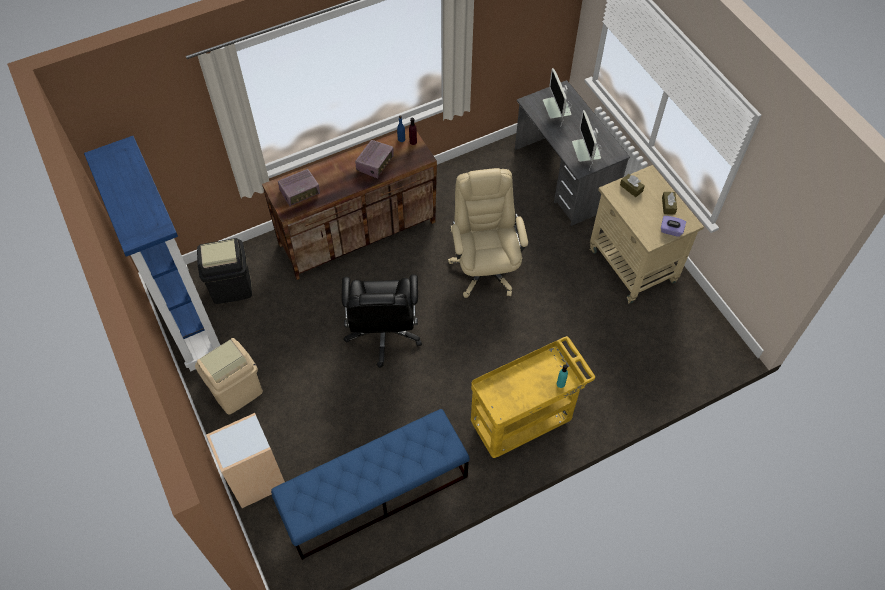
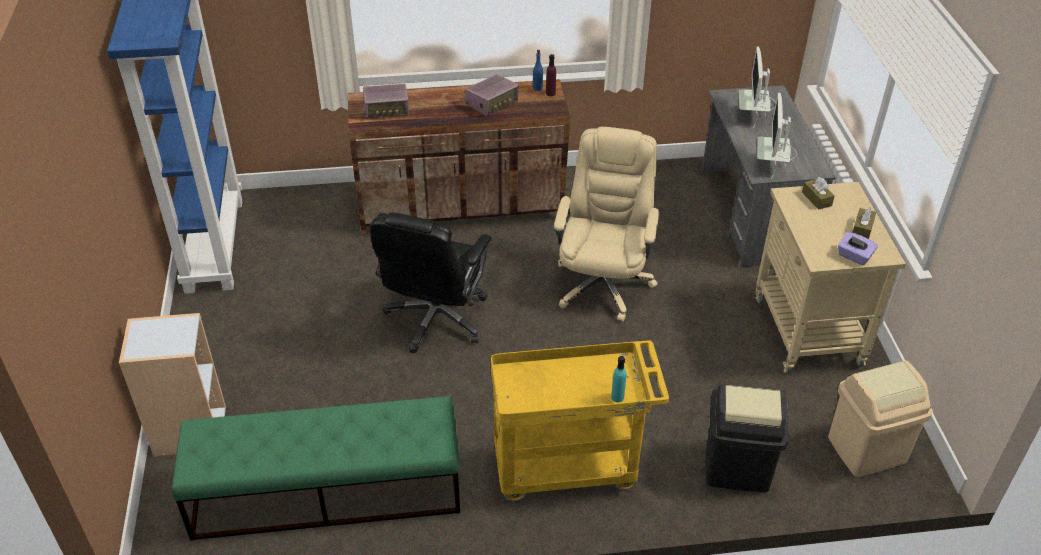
camera: 20 degrees right, 15 degrees down
(231, 287) = (282, 224): black trash can -> black trash can (737, 468)
(236, 390) = (224, 328): beige trash can -> beige trash can (866, 449)
(374, 493) = (326, 493): blue bench -> green bench

